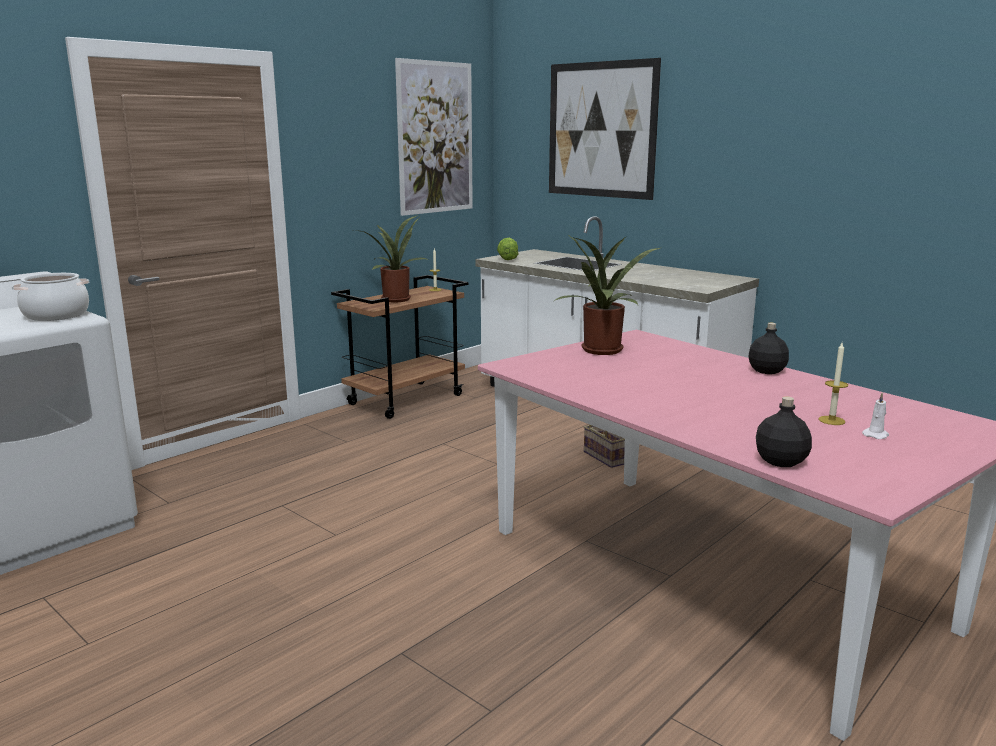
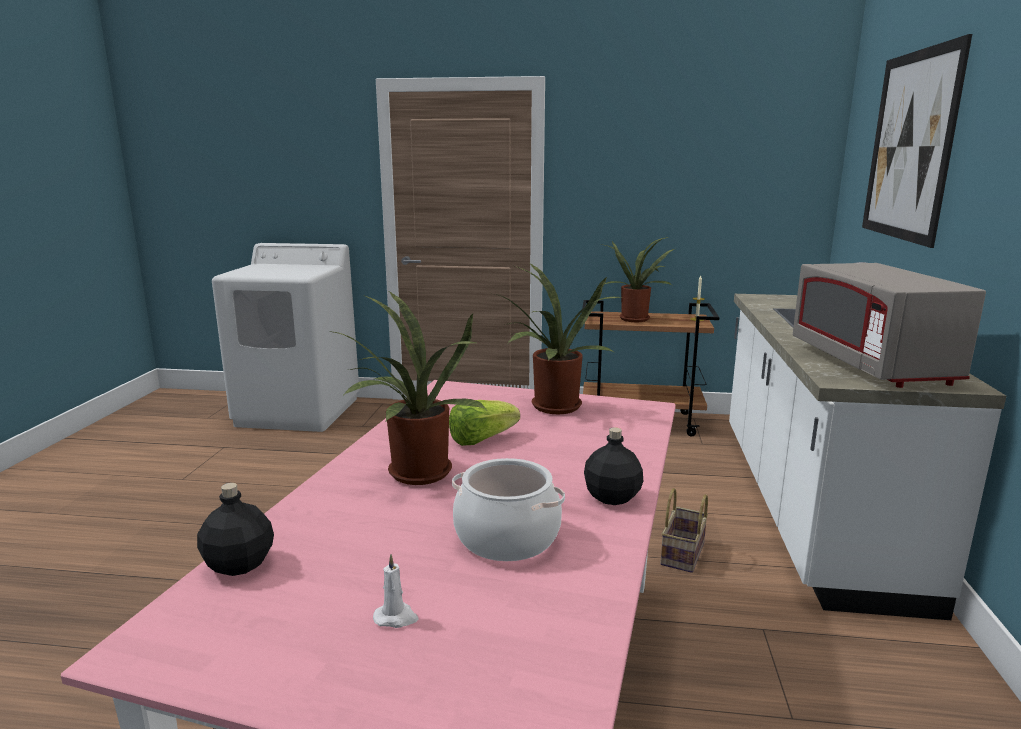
camera: 55 degrees right, 0 degrees up
(56, 315) = (301, 272): cooking pot -> cooking pot (508, 537)
(435, 138) = (743, 156): picture -> none
(508, 258) = (767, 299): lettuce -> lettuce (481, 439)
(681, 279) = (870, 364): none -> grey microwave
(682, 401) = (414, 475): none -> potted plant
(831, 420) = (433, 574): candle -> none

